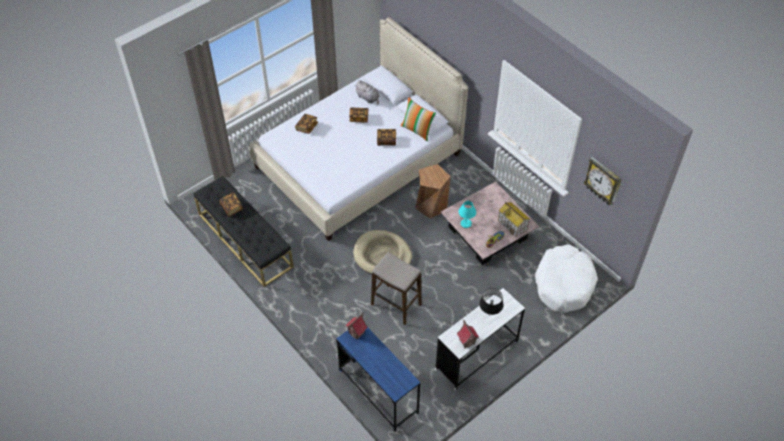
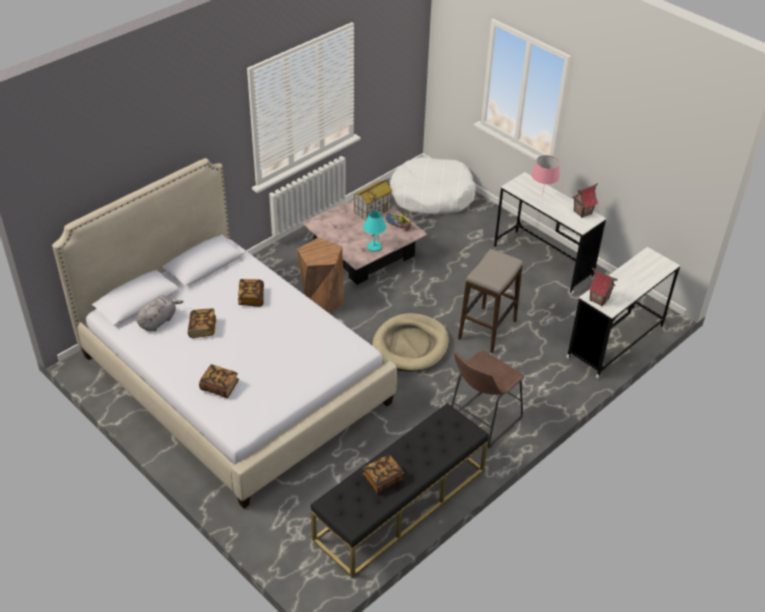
camera: 95 degrees left, 10 degrees down
(306, 290) = (481, 421): none -> brown stool
(378, 391) = (615, 341): blue desk -> white desk
(417, 130) = (231, 268): pillow -> none
(489, 316) = (542, 196): black table lamp -> pink table lamp
(603, 181) = (388, 65): wall clock -> none

